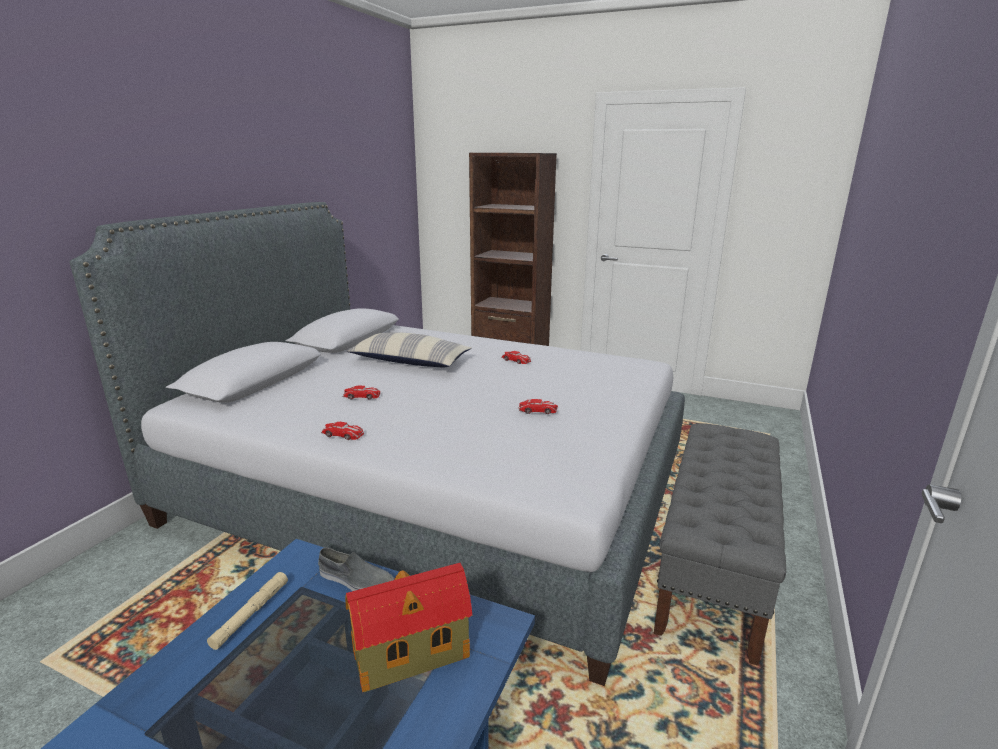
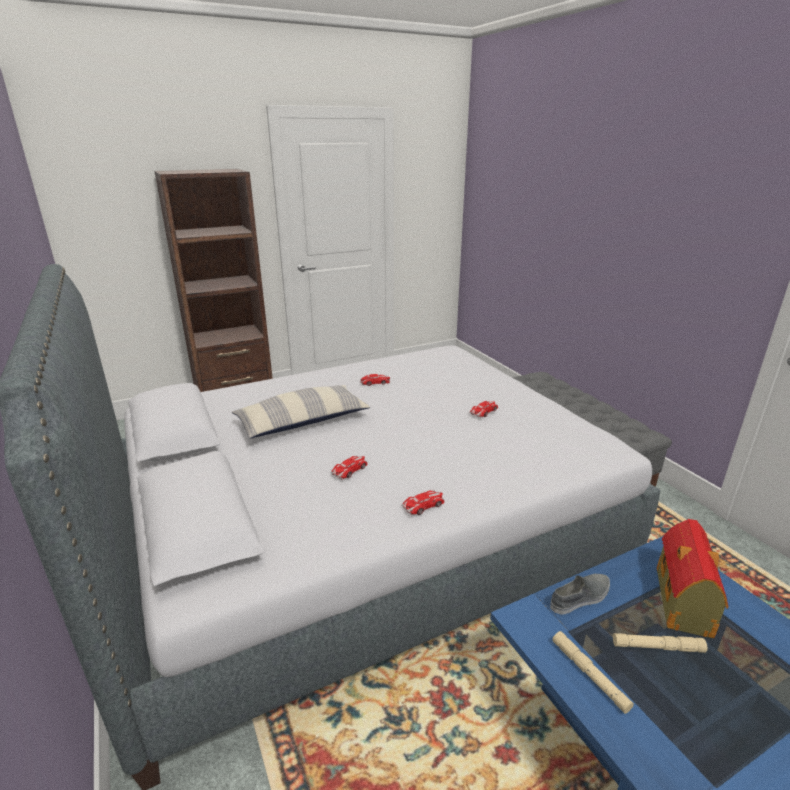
camera: 50 degrees left, 5 degrees up
(318, 650) = (657, 647): none -> beige flashlight

